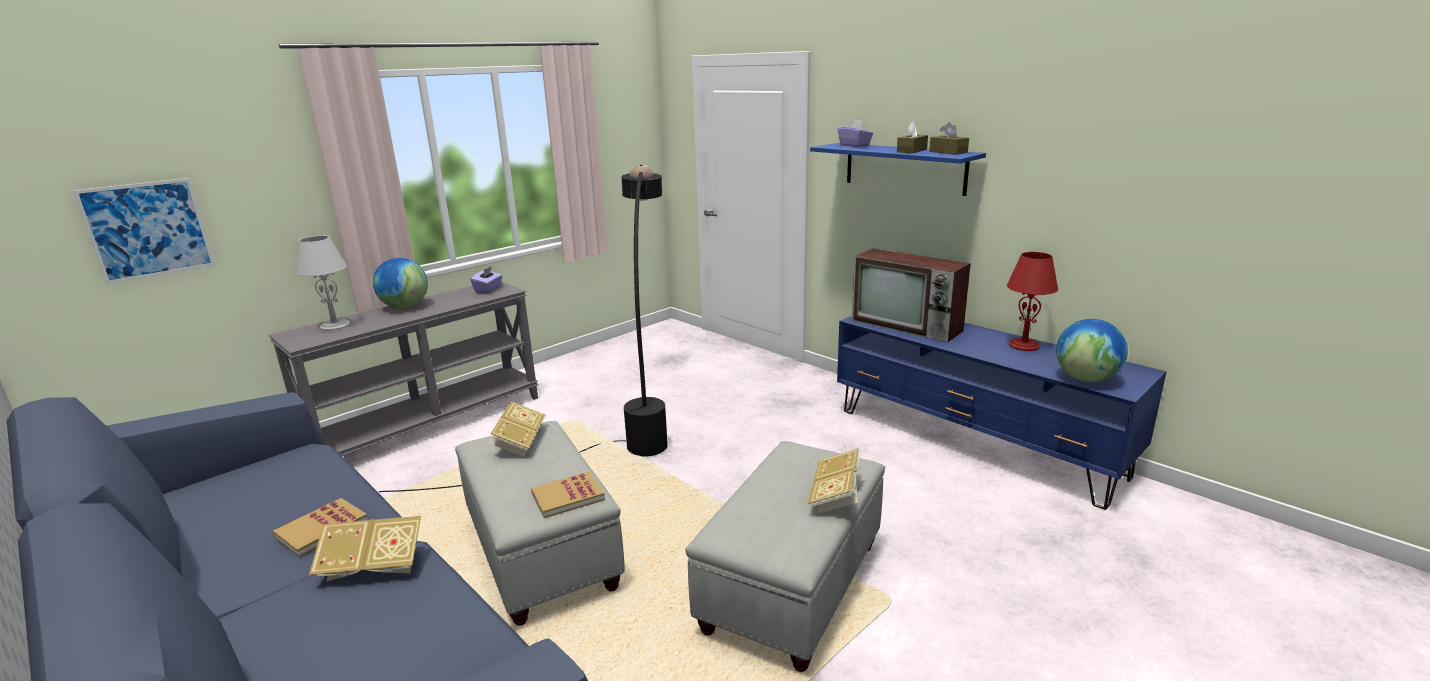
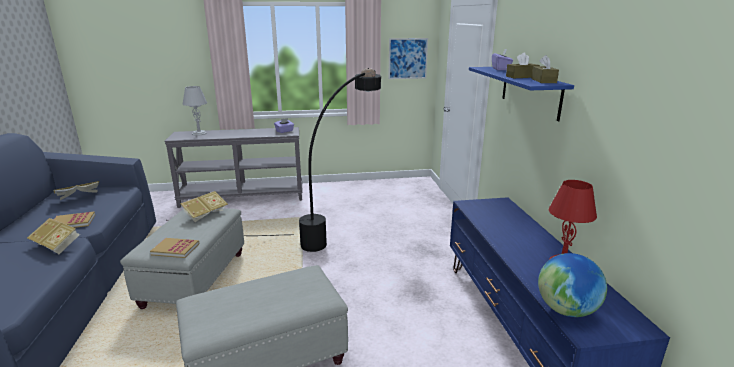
camera: 35 degrees right, 0 degrees up
(148, 230) = (133, 72): picture -> picture (407, 58)
(405, 307) = (238, 131): globe -> none
(836, 496) = (281, 311): book -> book (79, 198)
(908, 326) = (495, 218): television -> none

